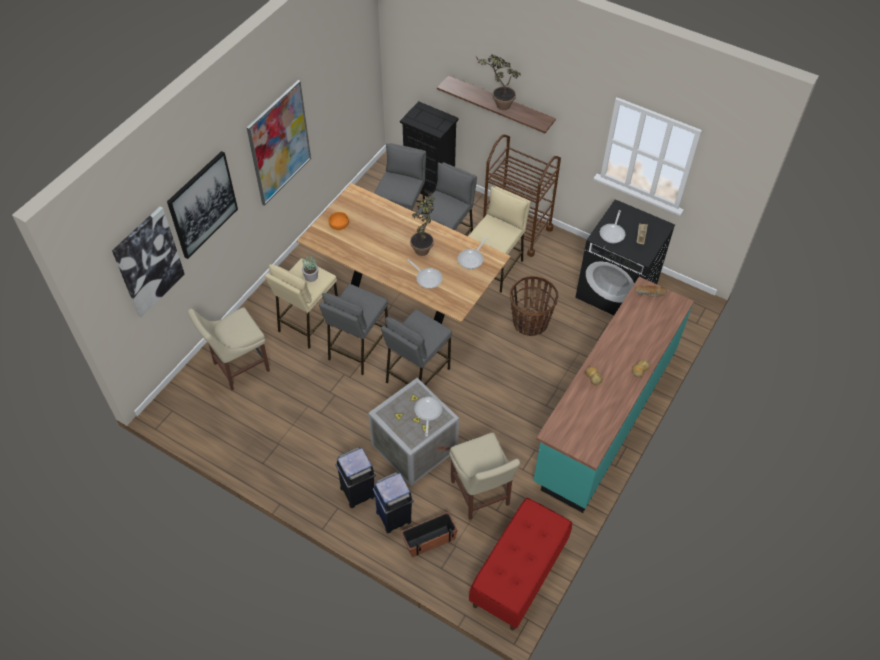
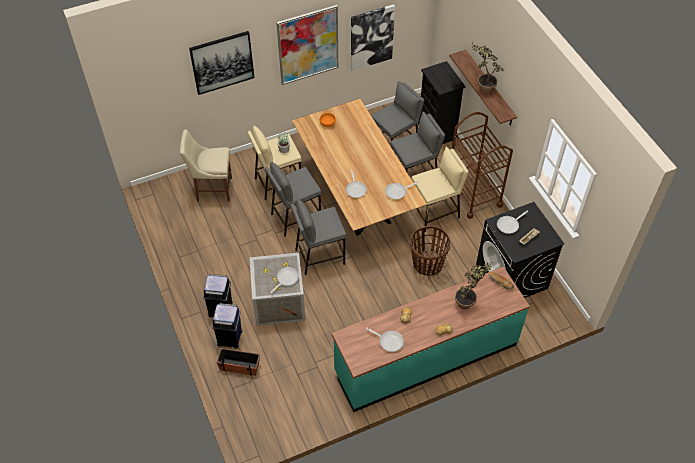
camera: 35 degrees right, 0 degrees up
(148, 262) = (163, 83): picture -> picture (371, 37)
(424, 247) = (371, 166): potted plant -> potted plant (468, 301)
(481, 495) = (295, 359): beige chair -> none
(519, 575) = (277, 424): red bench -> none
(599, 411) = (389, 341): none -> frying pan

